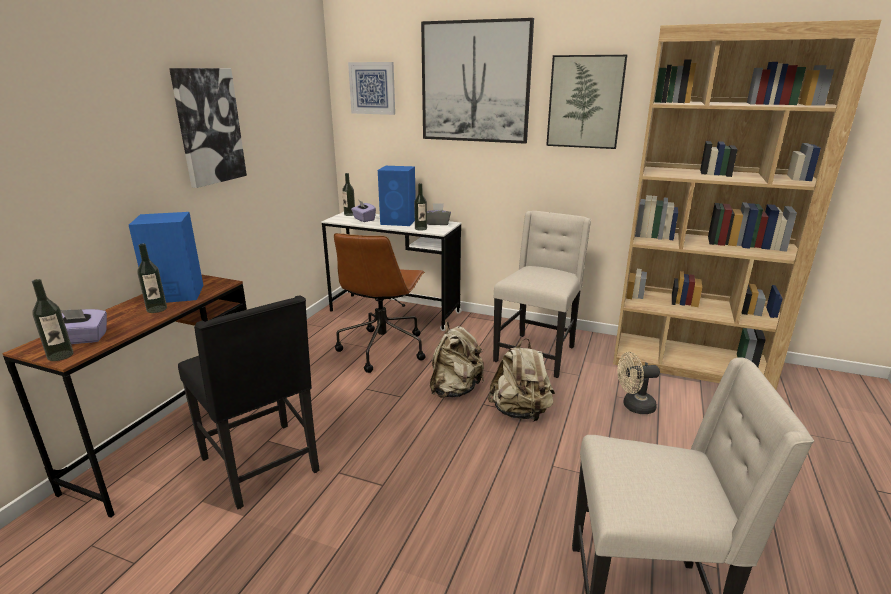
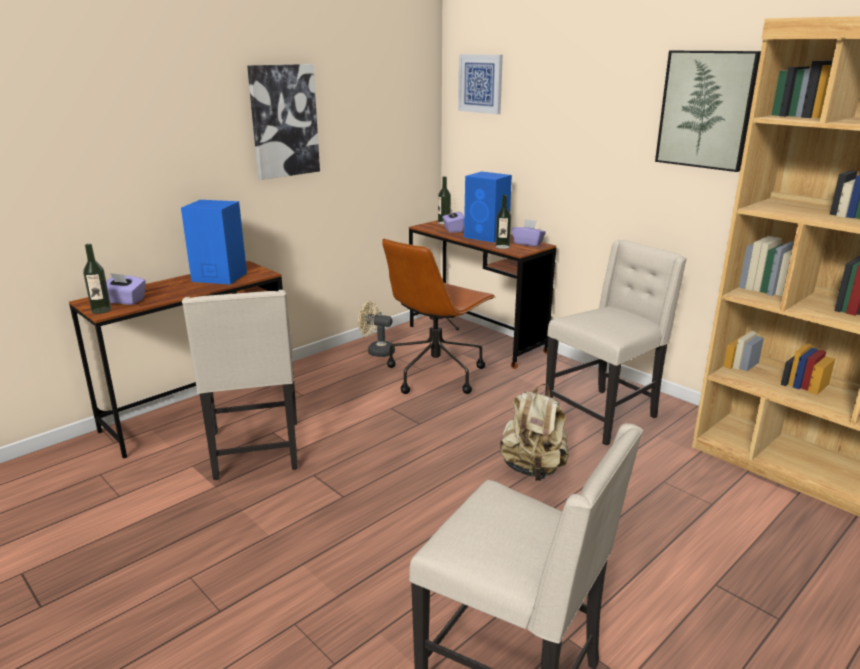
camera: 25 degrees right, 0 degrees up
(157, 309) = (194, 287): bottle -> none
(263, 465) = (256, 451): black chair -> beige chair
(395, 312) = (476, 339): white desk -> brown desk
(438, 223) = (528, 243): grey tissue box -> purple tissue box
(455, 389) = (479, 430): beige backpack -> none
(475, 82) = (584, 81): picture -> none
(633, 406) = (676, 498): beige fan -> beige fan (376, 351)

